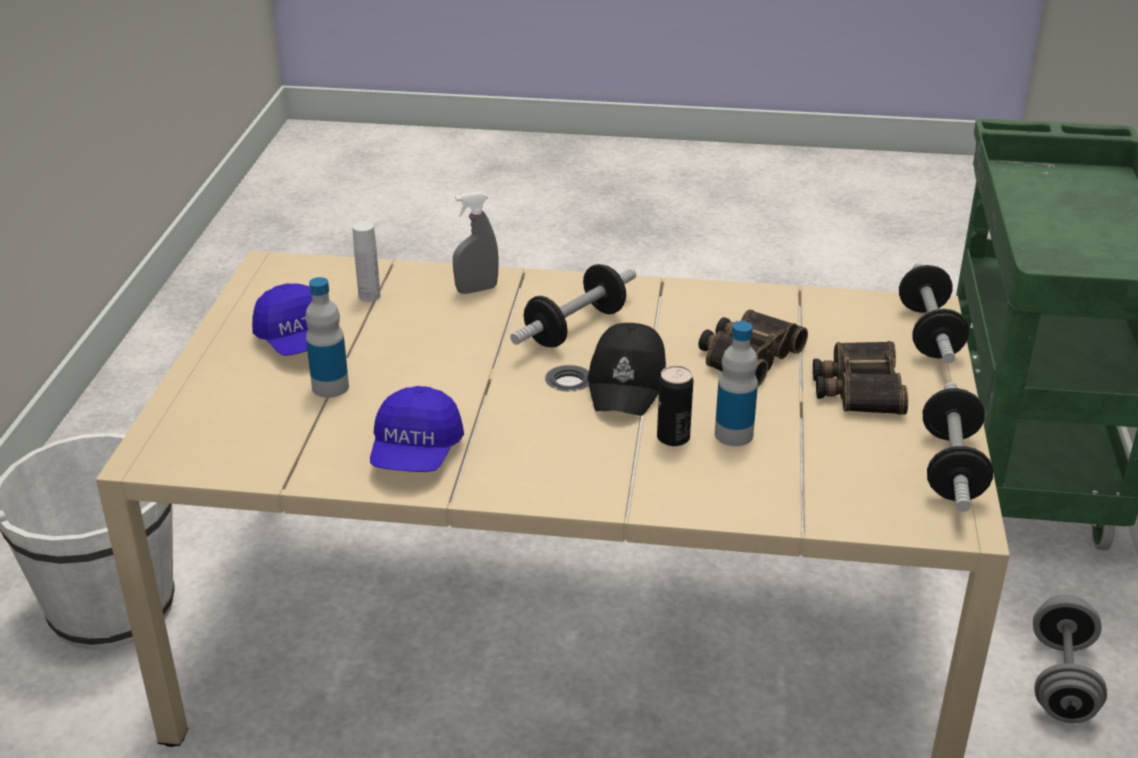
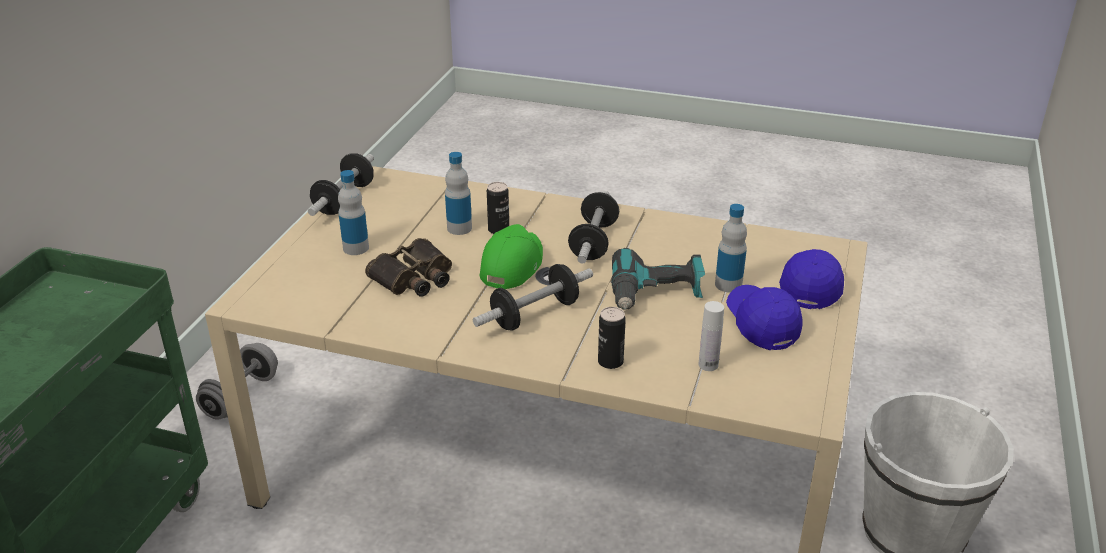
camera: 170 degrees left, 0 degrees up
(416, 453) = (665, 236): blue cap -> blue cap (811, 286)
(428, 365) = (656, 294): none -> power drill
(476, 289) = (610, 362): grey spray bottle -> can
(628, 383) = (512, 265): black cap -> green cap
(858, 388) = (356, 248): binoculars -> bottle
(929, 333) = (265, 281): dumbbell -> dumbbell (593, 242)

